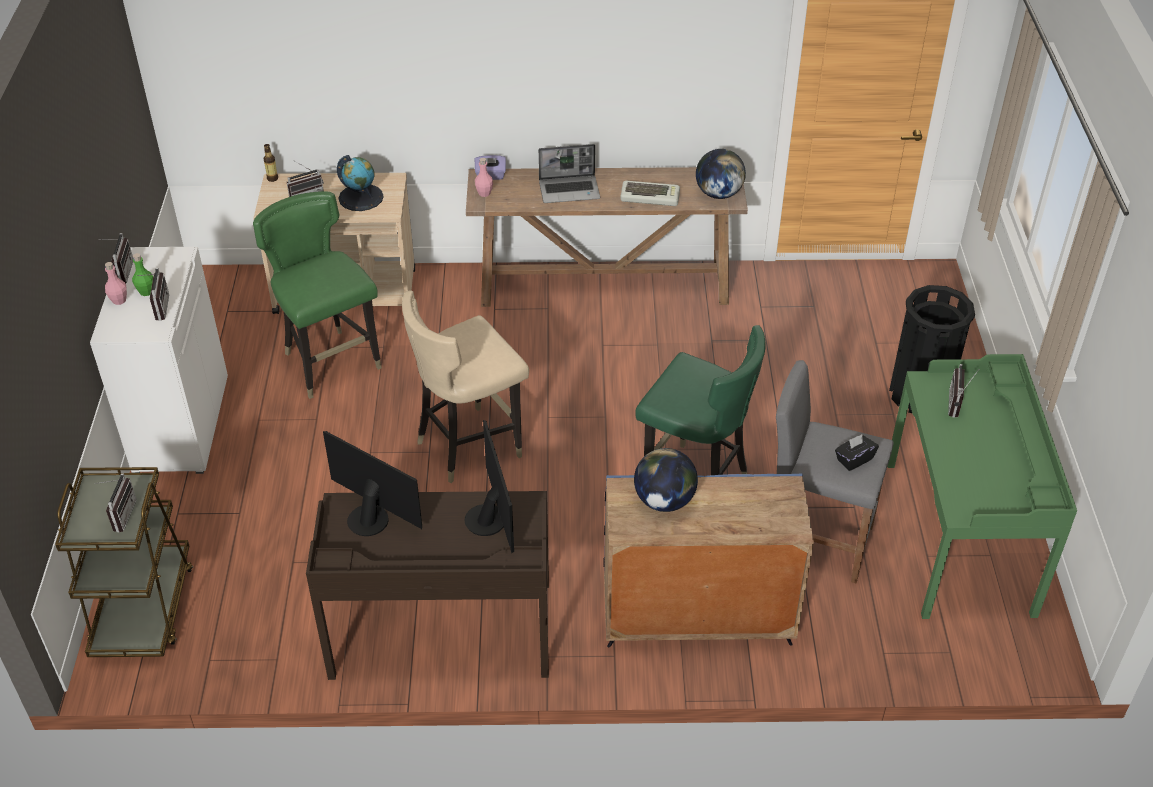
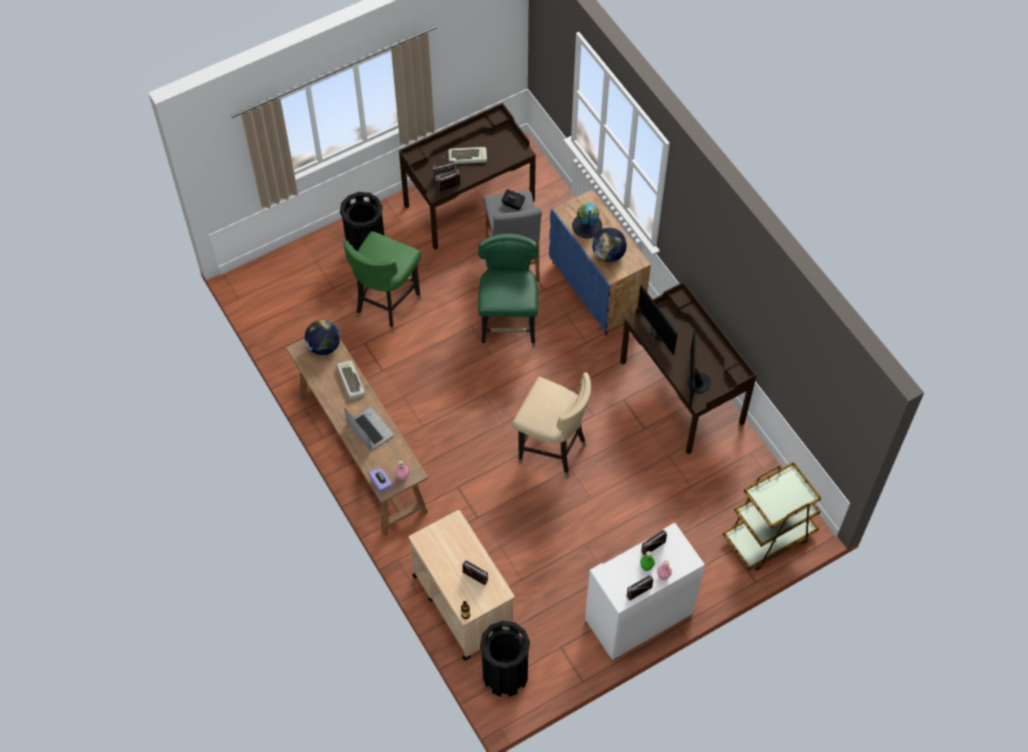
camera: 120 degrees left, 15 degrees up
(120, 515) = (781, 488): radio -> radio (450, 189)
(236, 291) = (505, 675): none -> black trash can
(331, 364) = (534, 567): green chair -> green chair (386, 305)
(361, 197) = (452, 546): globe -> globe (587, 226)
(490, 519) = (659, 332): monitor -> monitor turned 75 degrees counterclockwise
(960, 536) = (469, 202): green desk -> brown desk
(982, 444) = (468, 157): none -> keyboard

